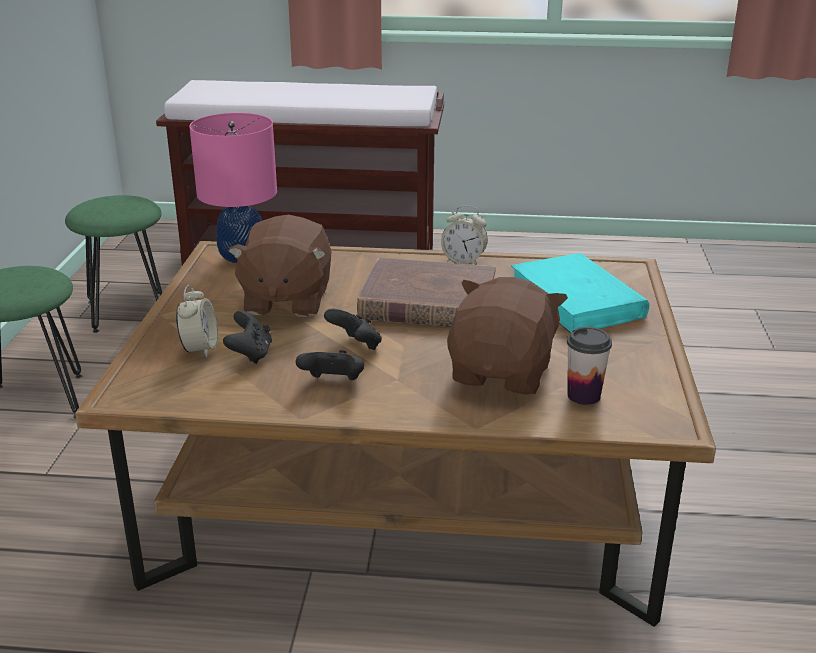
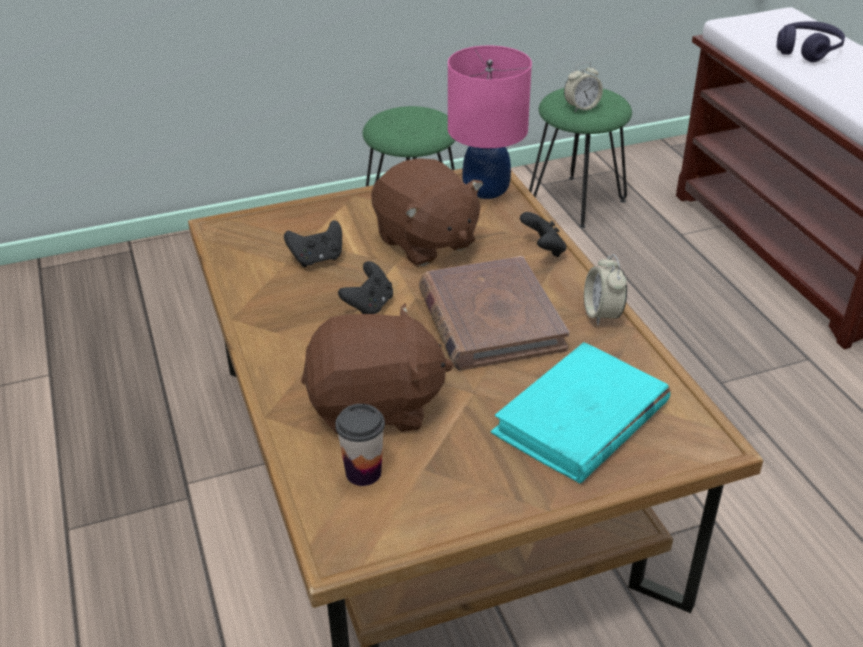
camera: 65 degrees right, 10 degrees up
(200, 349) = (310, 233): alarm clock -> alarm clock (581, 107)
(265, 93) = (807, 50): none -> purple headphones
(286, 300) = (425, 242): brown plush toy -> brown plush toy turned 105 degrees counterclockwise
(333, 383) = (296, 315): black game controller -> black game controller (543, 249)

